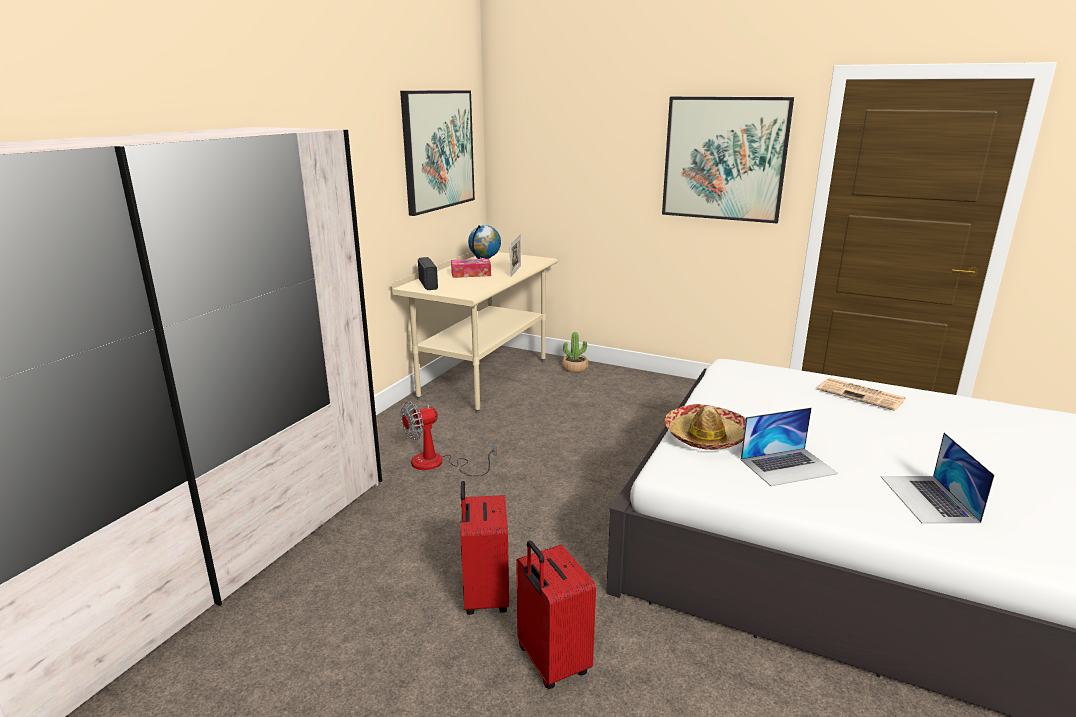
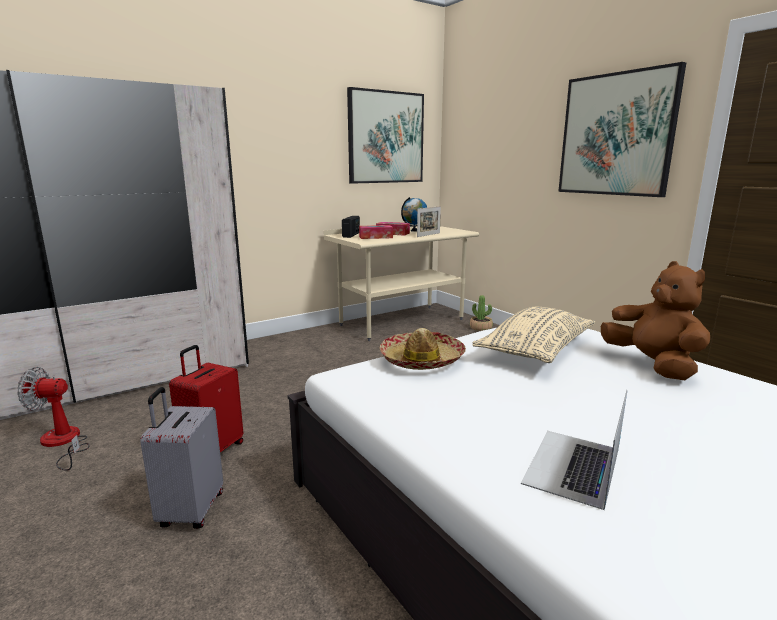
camera: 30 degrees right, 5 degrees down
(438, 464) = (300, 364): fan -> fan (63, 443)
(465, 284) = (375, 237): none -> tissue box
(551, 662) = (190, 511): red suitcase -> grey suitcase
(770, 400) = (535, 349): none -> beige pillow
(788, 466) = (459, 398): laptop -> none
(862, 395) = (652, 365): newspaper -> brown plush toy

